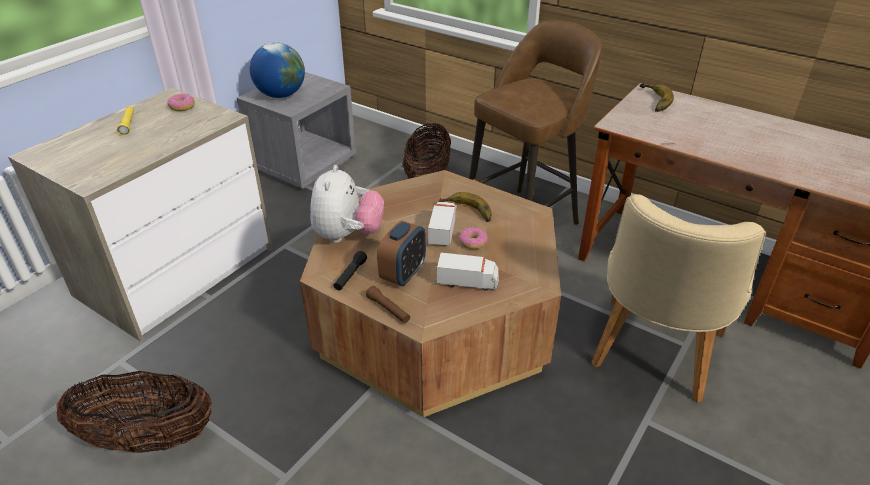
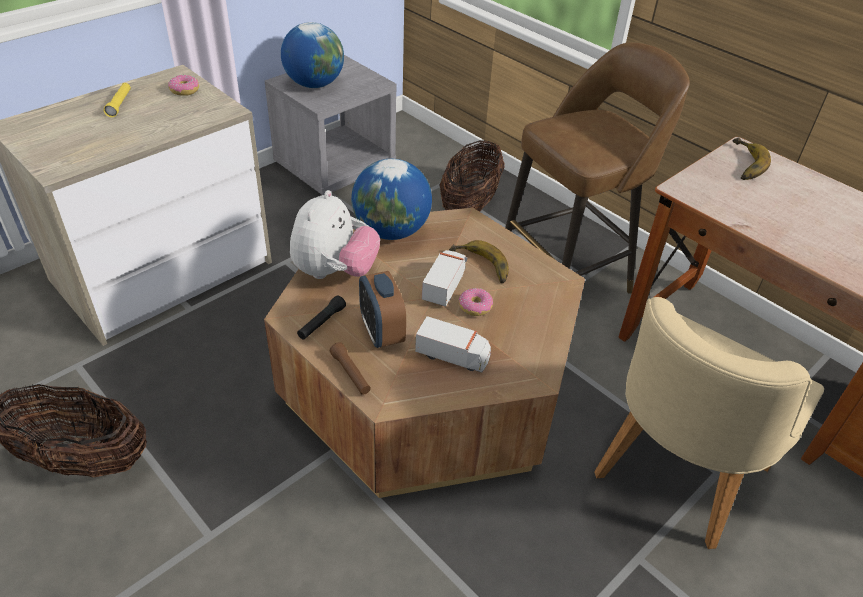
camera: 10 degrees right, 5 degrees up
(384, 197) = (391, 231): none -> globe
(403, 274) = (381, 332): alarm clock -> alarm clock turned 120 degrees clockwise

